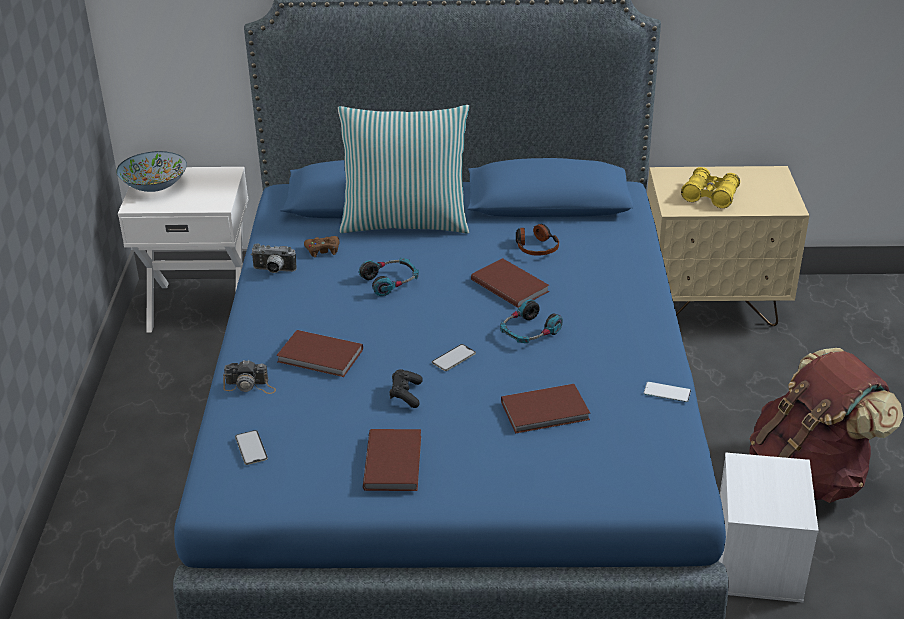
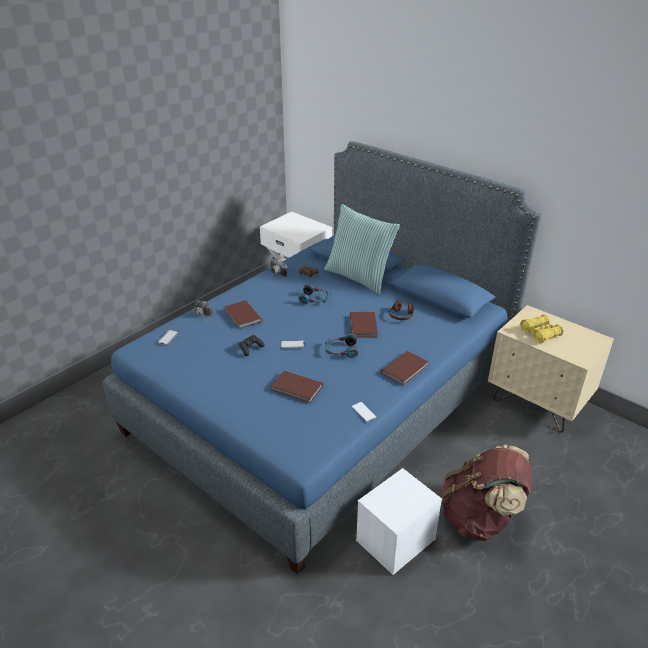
camera: 40 degrees right, 0 degrees up
(154, 186) = (286, 221): bowl -> none
(395, 462) = (207, 373): brown book -> brown book (406, 369)

